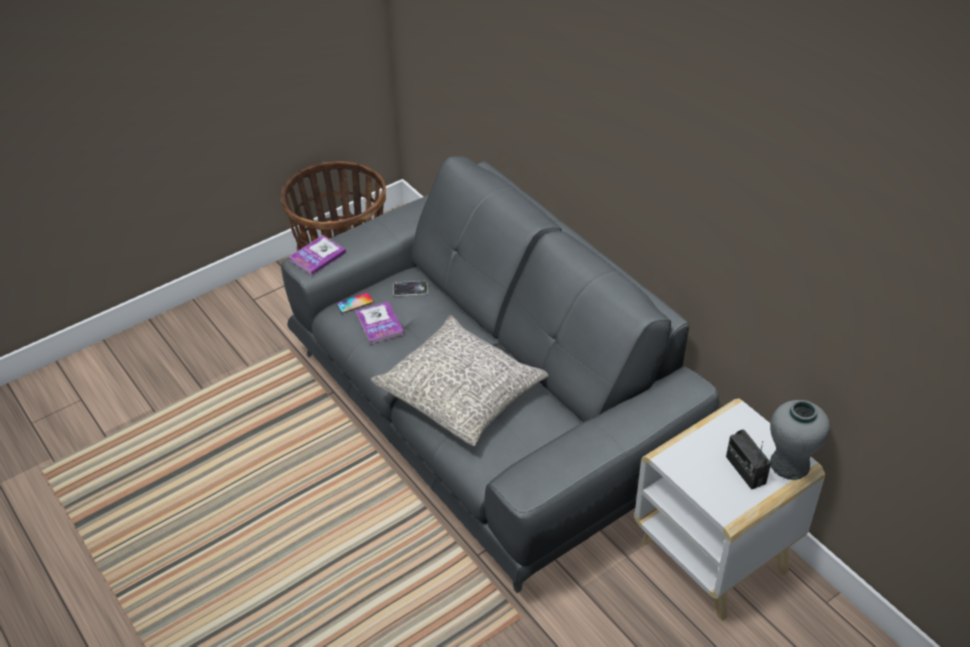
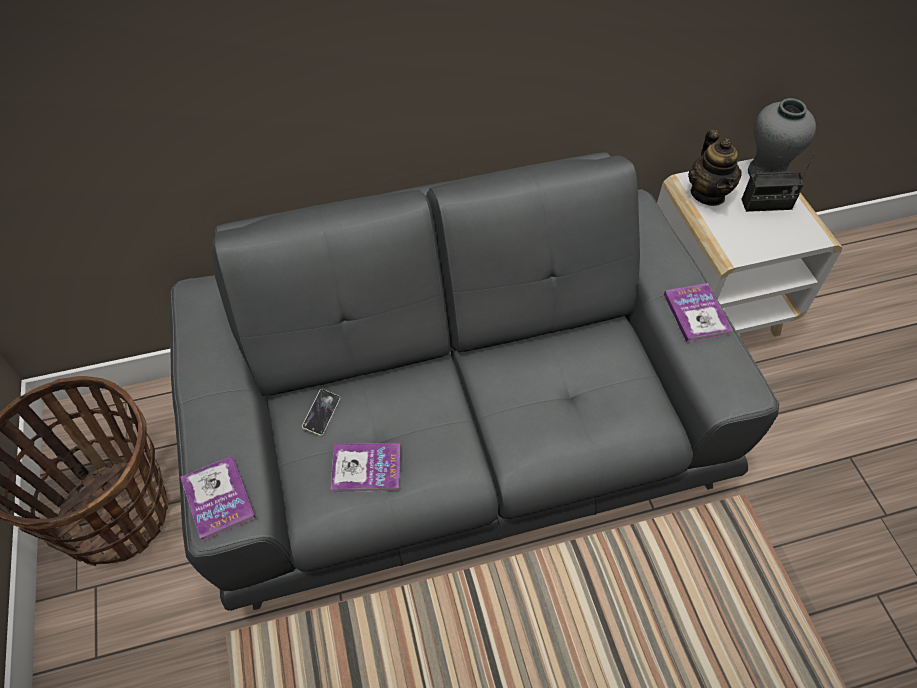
camera: 70 degrees left, 10 degrees up
(355, 303) = (309, 487): phone -> none
(461, 393) = (530, 415): grey pillow -> none
(587, 447) = (696, 314): none -> book
(731, 427) = (708, 194): none -> teapot

